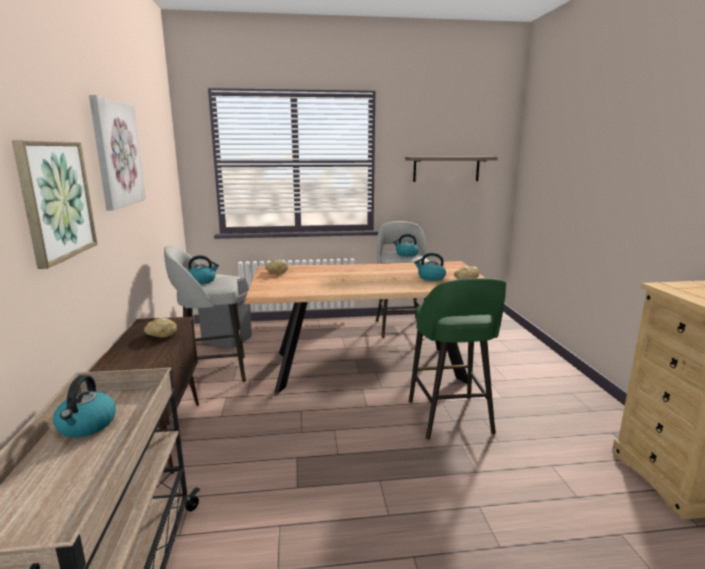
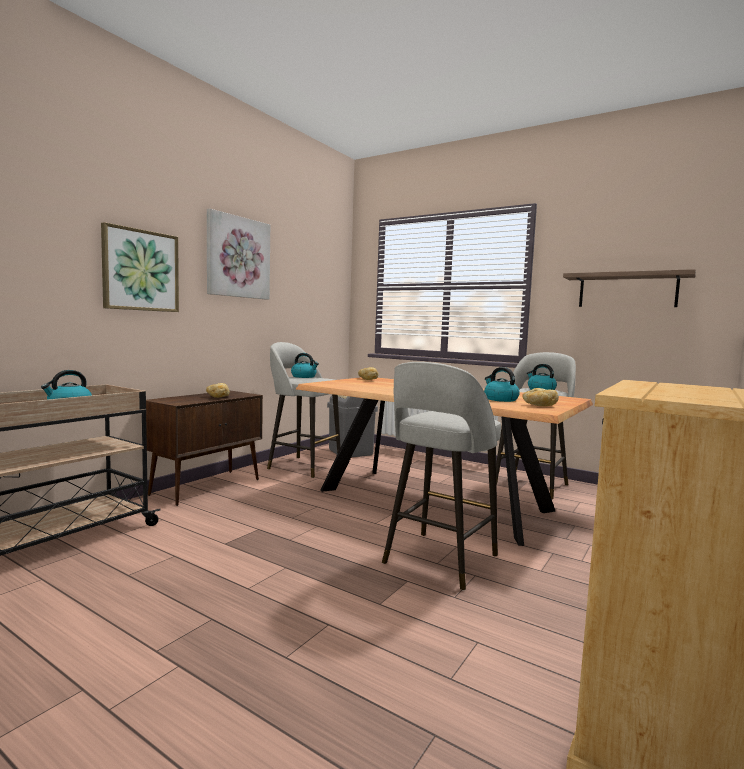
camera: 40 degrees right, 10 degrees down
(450, 418) = (438, 560): green stool -> grey stool

